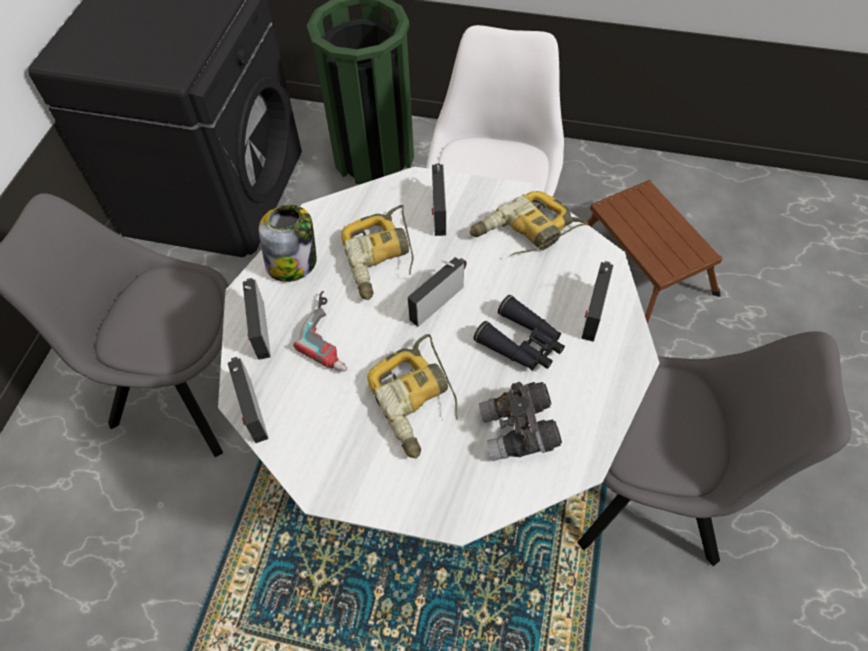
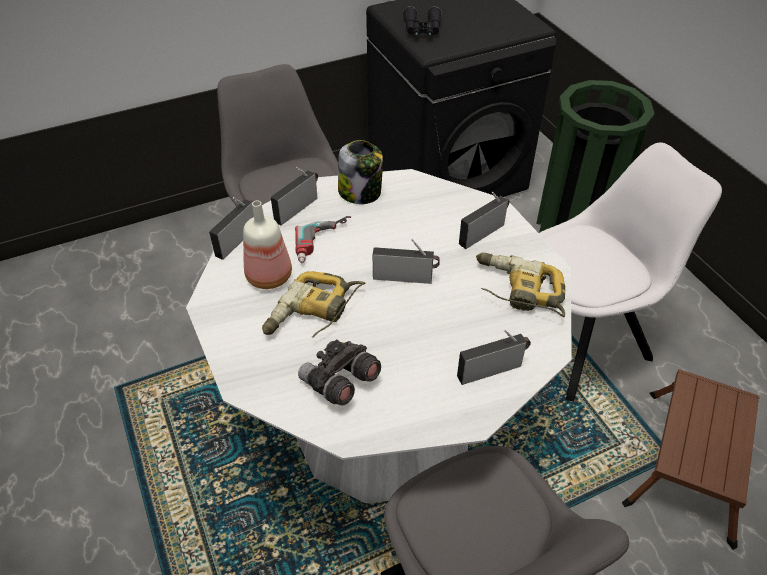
camera: 50 degrees right, 10 degrees down
(331, 409) = (269, 275): none -> bottle
(382, 259) = (409, 230): power drill -> none
(522, 343) = (416, 343): black binoculars -> black binoculars (422, 30)

